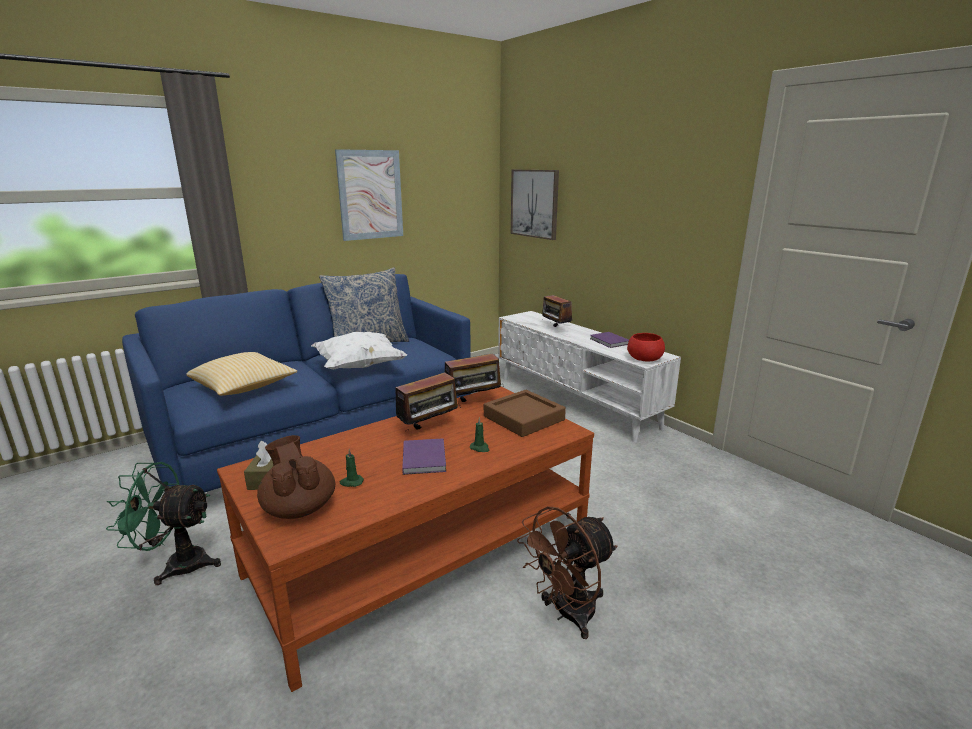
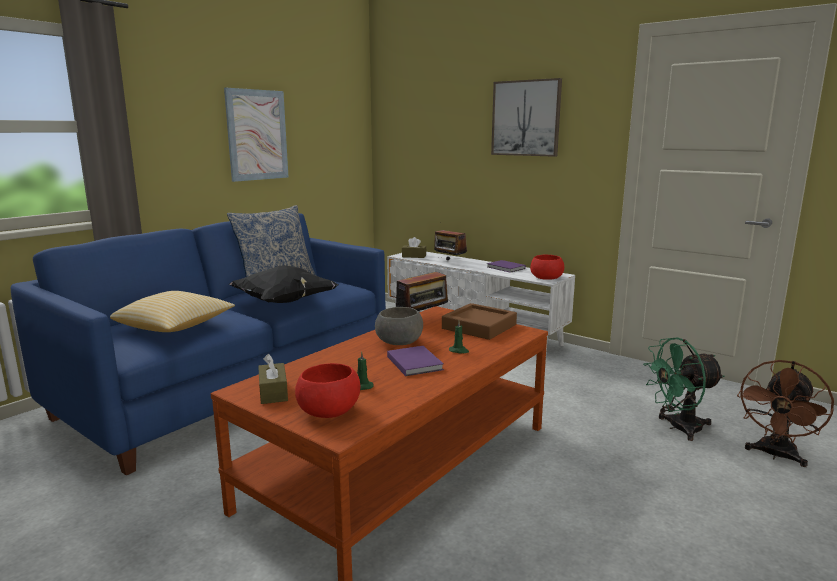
camera: 15 degrees left, 5 degrees down
(177, 564) = (145, 515): green fan -> green fan (678, 428)
(299, 508) = (328, 410): brown teapot -> red bowl
(359, 367) = (284, 302): white pillow -> black pillow
(429, 428) = (398, 342): radio -> grey bowl
(524, 319) = (414, 256): none -> brown tissue box
(535, 203) = (413, 145): picture -> picture (526, 118)
(567, 614) = (561, 491): brown fan -> brown fan (775, 455)

